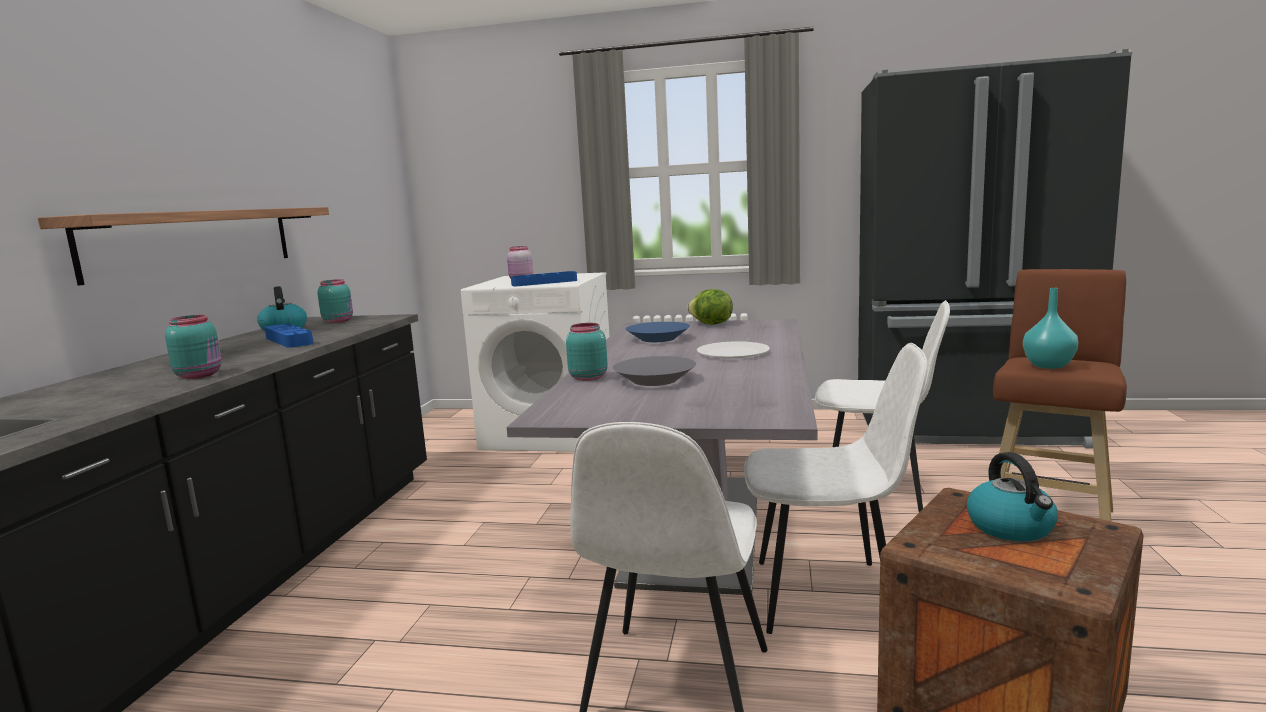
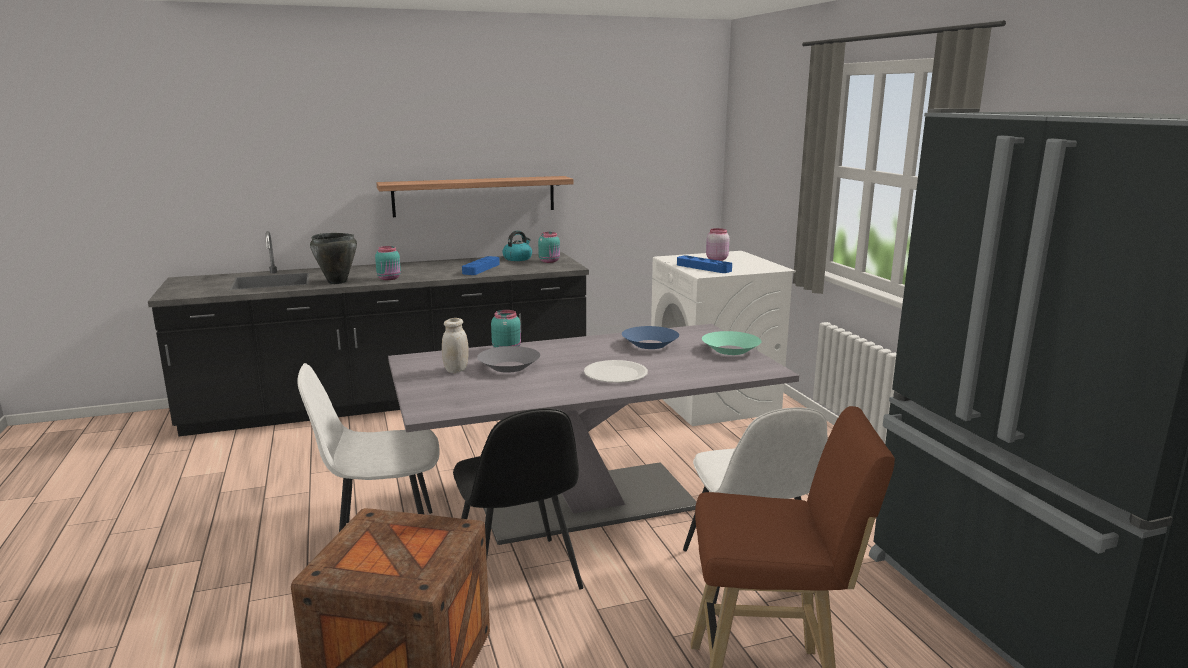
camera: 60 degrees right, 5 degrees up
(117, 401) = (337, 282): none -> black cooking pot
(633, 399) = (456, 370): none -> white jar
(711, 324) = (730, 350): lettuce -> turquoise bowl
(828, 596) = (516, 577): white chair -> black chair
(1011, 528) = (408, 547): kettle -> none
(1047, 365) = (737, 510): turquoise vase -> none

